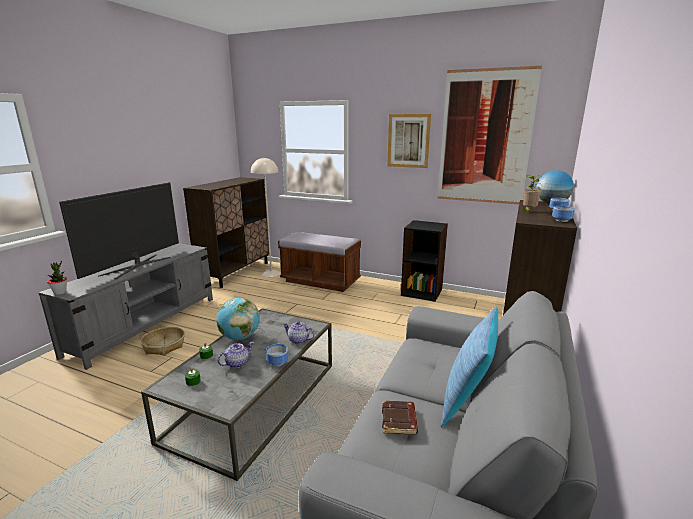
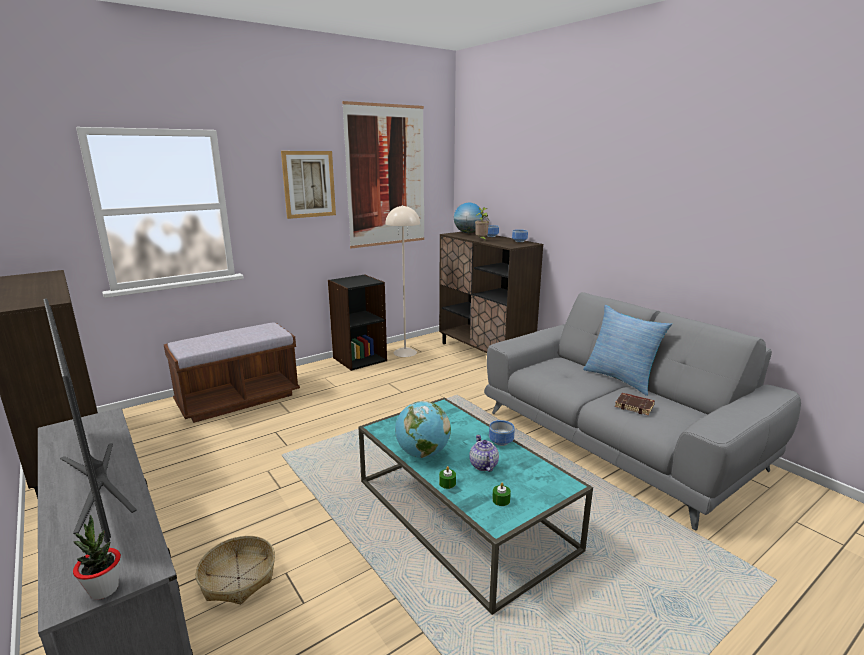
camera: 60 degrees left, 0 degrees up
(254, 401) = (463, 514): grey coffee table -> turquoise coffee table
(271, 273) = (142, 427): beige floor lamp -> beige floor lamp (404, 352)
(298, 340) = (465, 421): teapot -> none

